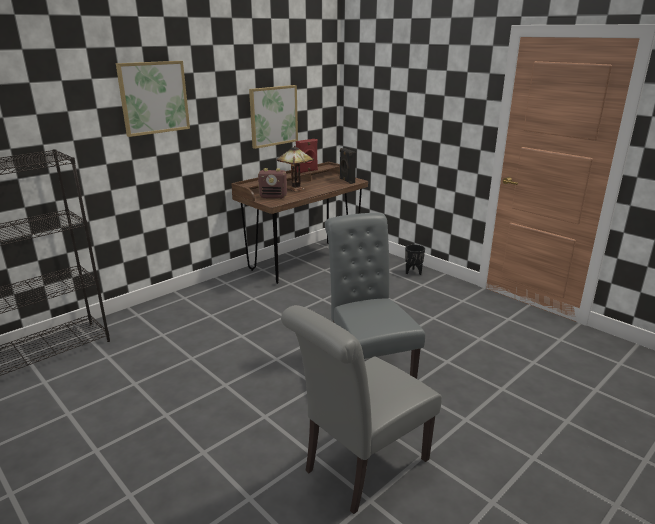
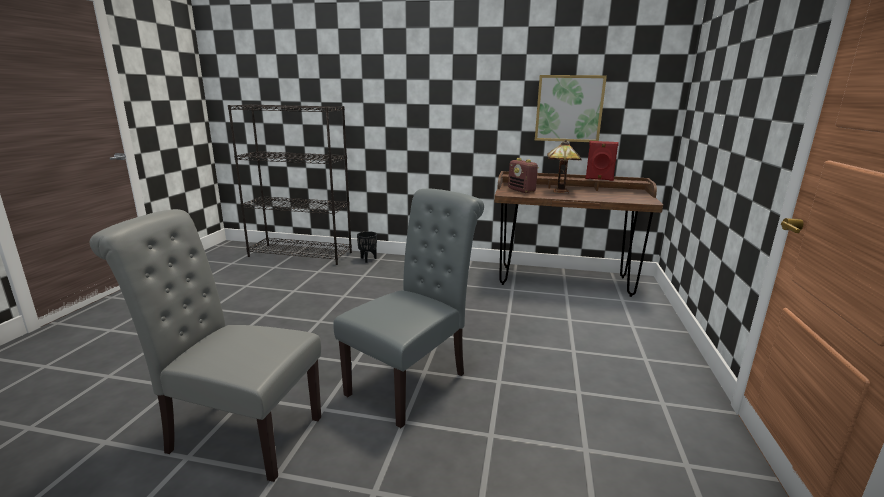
camera: 55 degrees right, 5 degrees down
(154, 97) = (432, 74): picture -> none
(346, 181) = (635, 199): black speaker -> none
(413, 272) = (664, 343): black planter -> black planter (368, 259)

